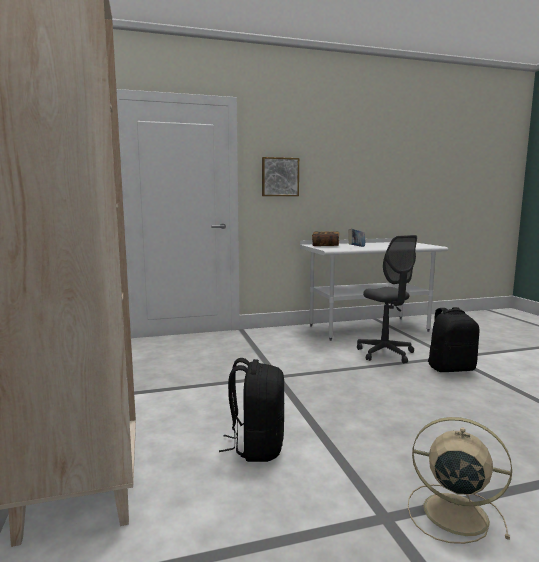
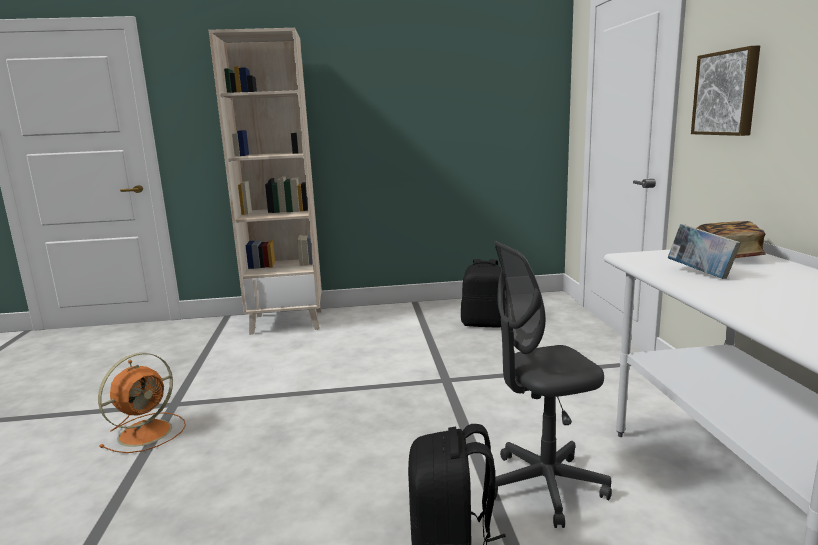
camera: 100 degrees right, 5 degrees up
(257, 447) = (298, 366): black backpack -> black backpack (484, 324)
(452, 513) = (147, 432): beige fan -> orange fan

